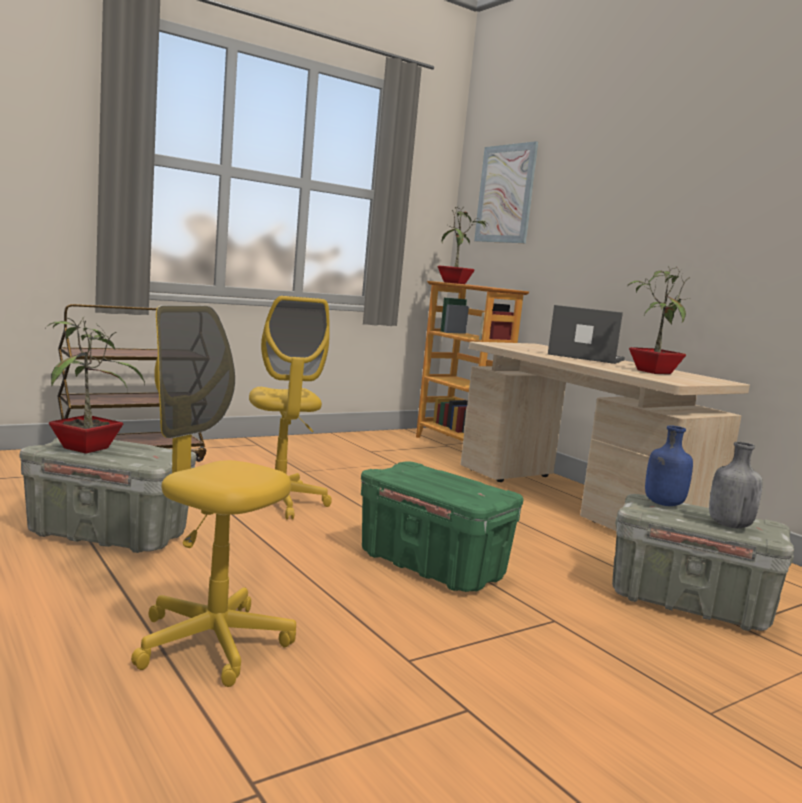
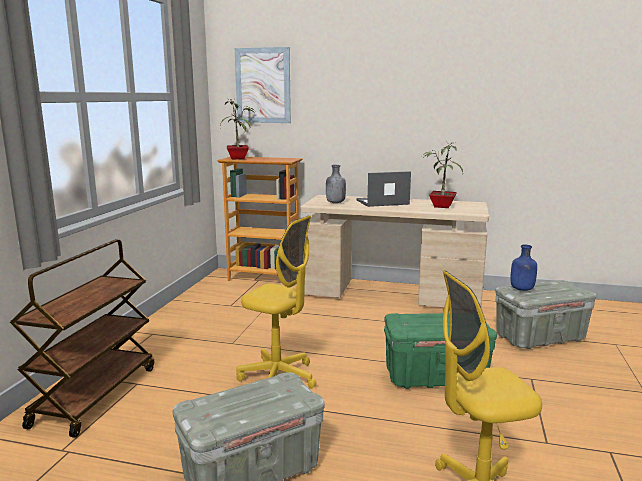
camera: 40 degrees left, 5 degrees up
(88, 448) = (236, 410): potted plant -> none
(728, 525) = (562, 291): grey bottle -> grey bottle (335, 202)

